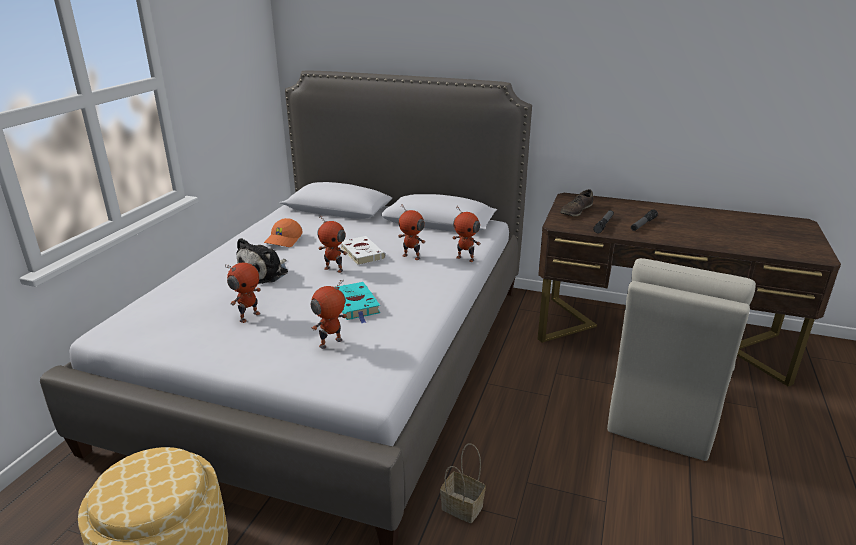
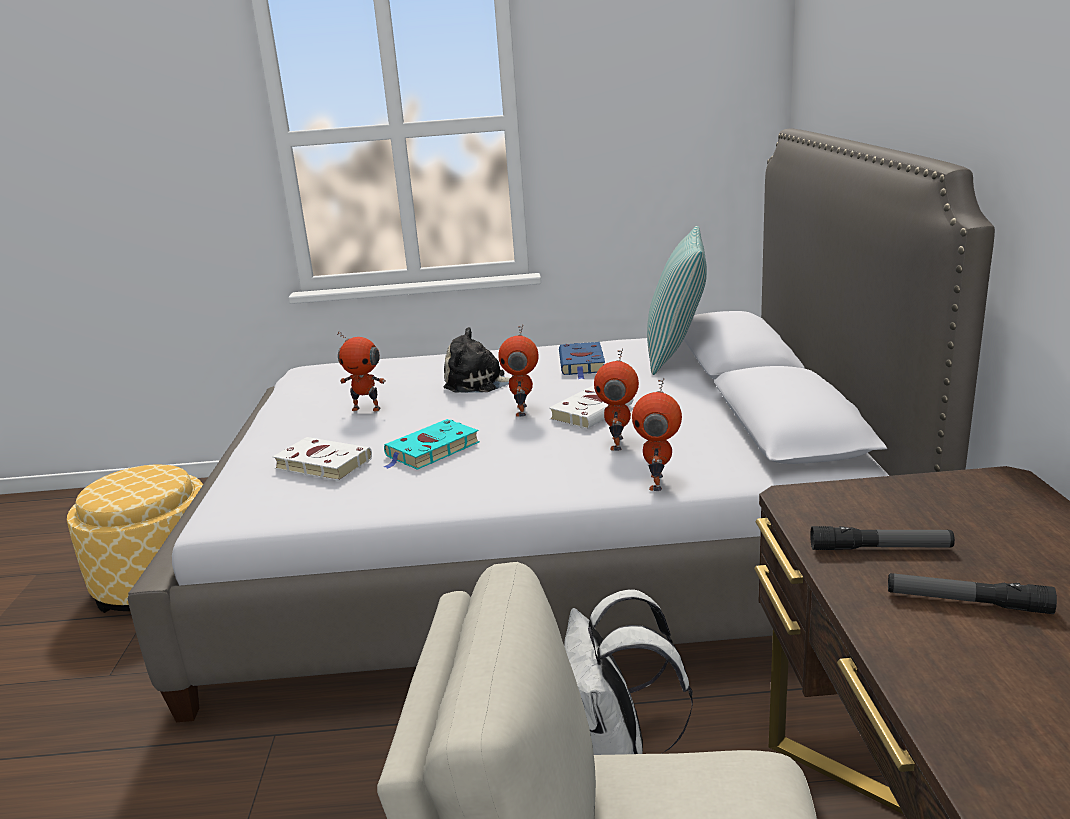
camera: 70 degrees right, 5 degrees down
(284, 240) = (582, 364): orange cap -> blue book
(309, 216) = (676, 353): none -> pillow
(331, 344) = (321, 464): toy robot -> white book
(460, 507) = (259, 762): basket -> none
(523, 379) = (616, 751): none -> white backpack
(576, 210) = (923, 503): brown shoe -> none

